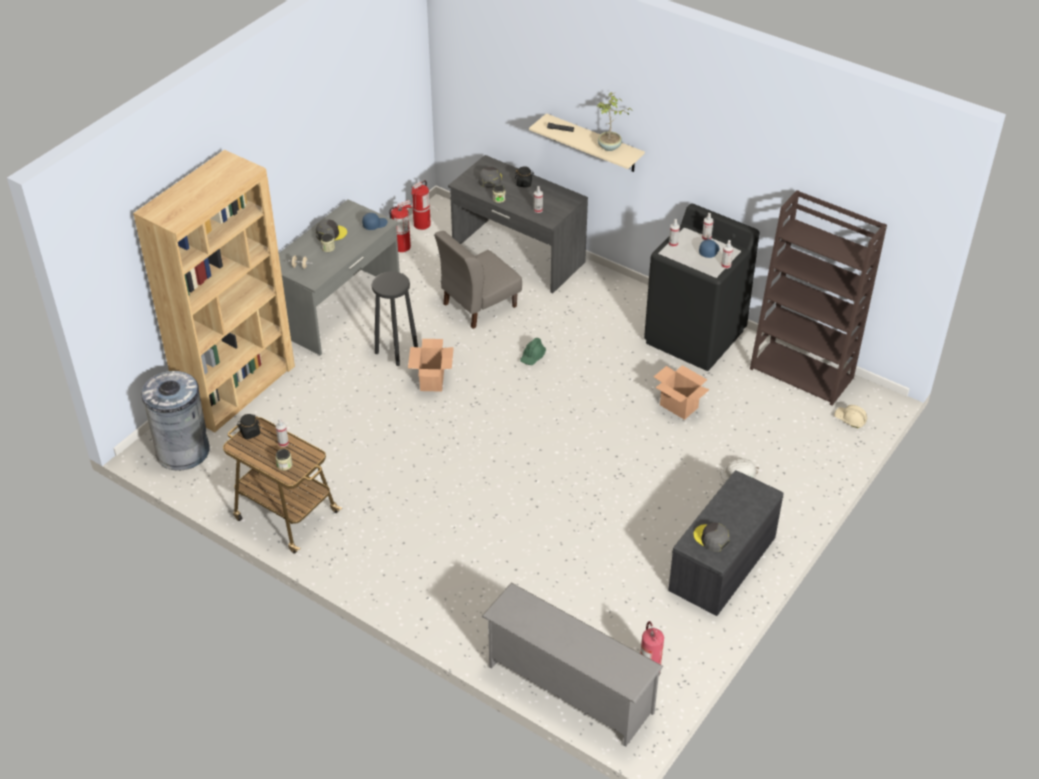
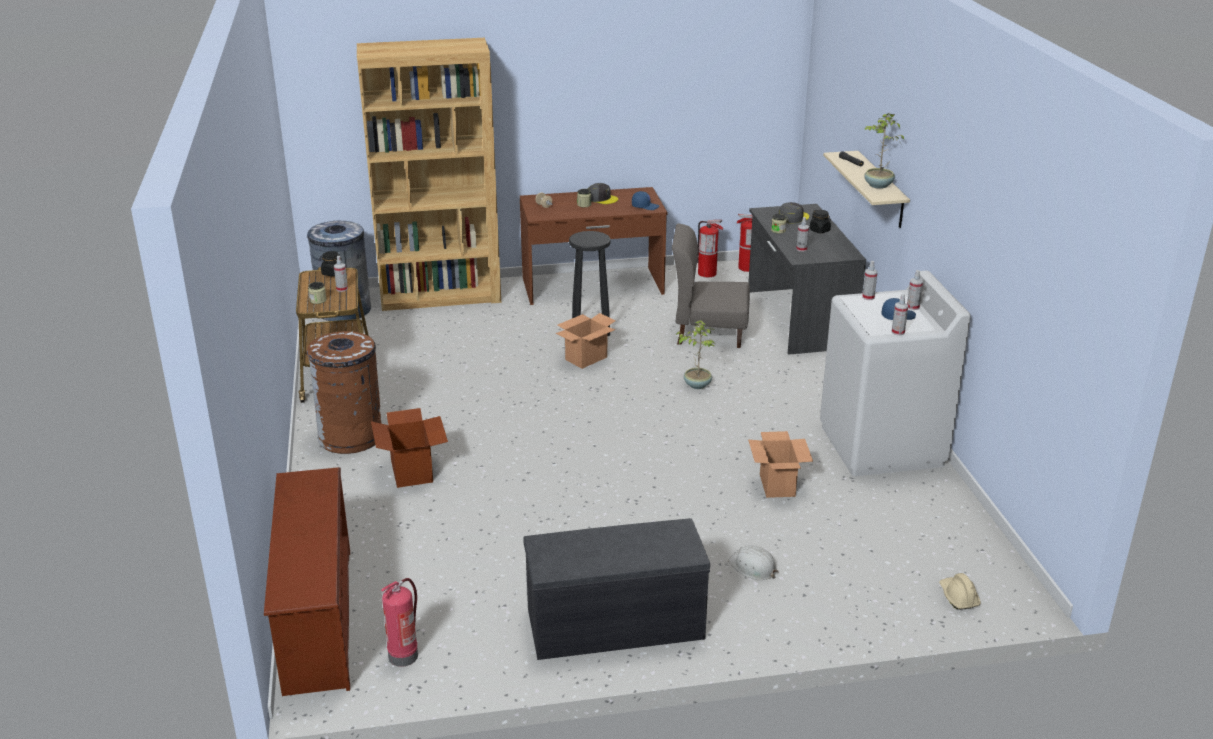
camera: 45 degrees right, 15 degrees down
(339, 309) = (592, 286): grey desk -> brown desk
(376, 554) = (351, 436): none -> brown trash can
(460, 550) = (412, 471): none -> cardboard box
(532, 356) = (697, 384): green hard hat -> potted plant
(568, 689) = (316, 618): grey shoe rack -> brown shoe rack
(695, 337) = (882, 446): black washing machine -> white washing machine
(711, 538) = (570, 551): grey cap -> none
(803, 373) = (961, 531): brown bookcase -> none

